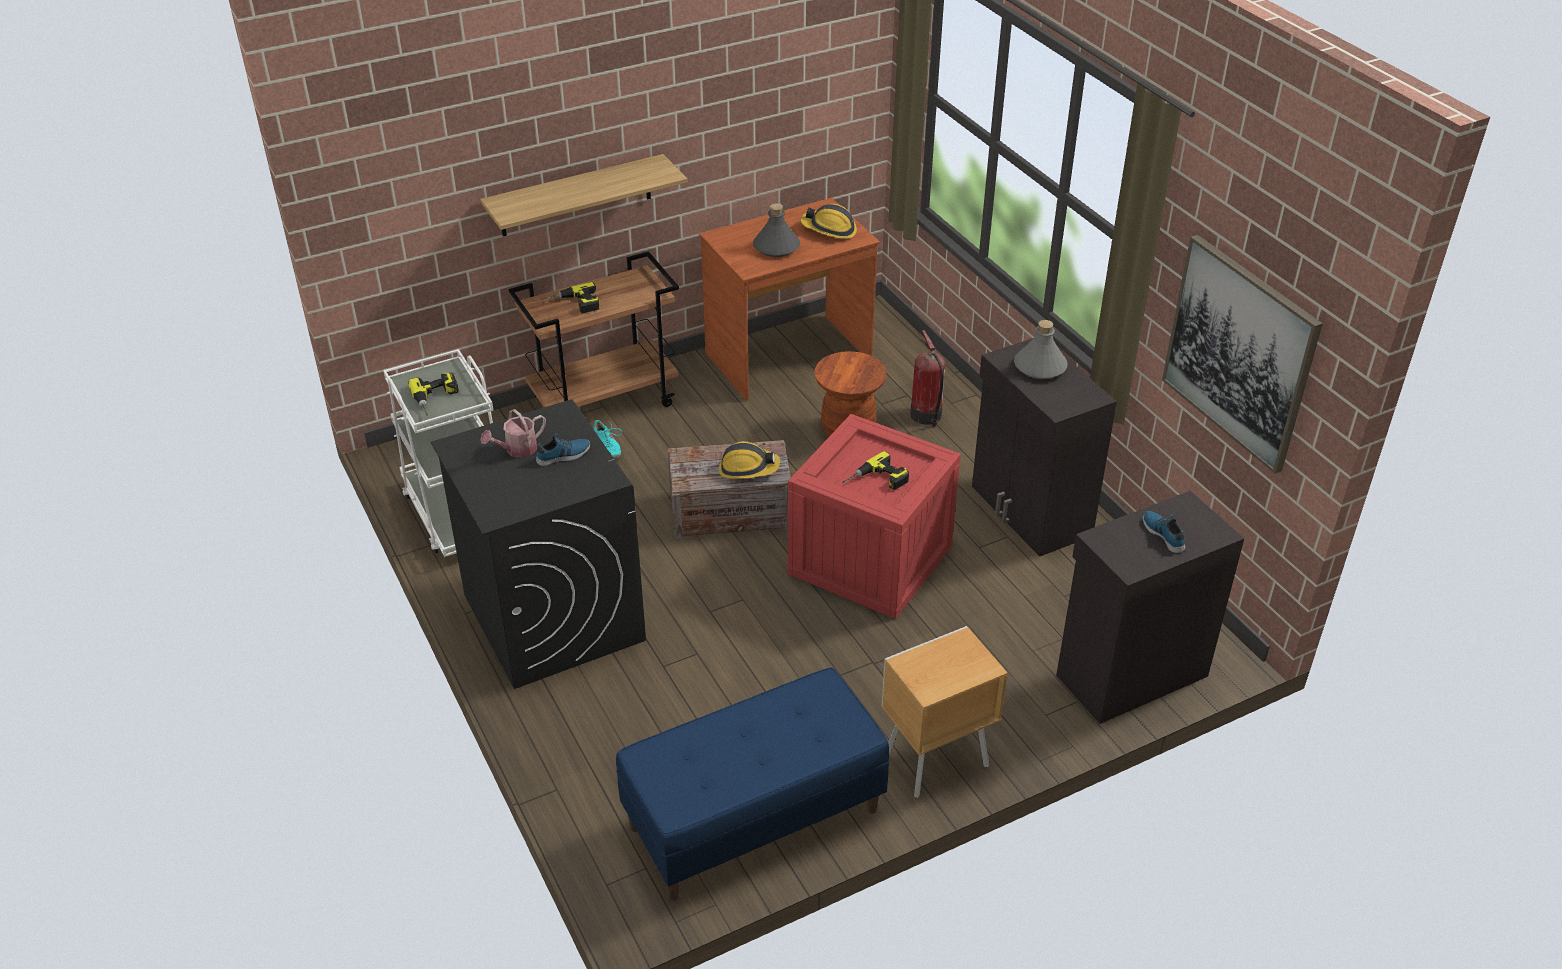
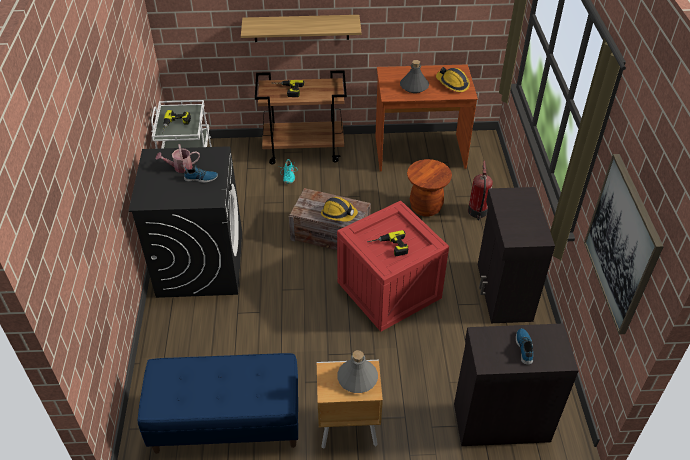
camera: 25 degrees right, 5 degrees up
(1040, 367) = (520, 207): grey bottle -> grey bottle (357, 378)

